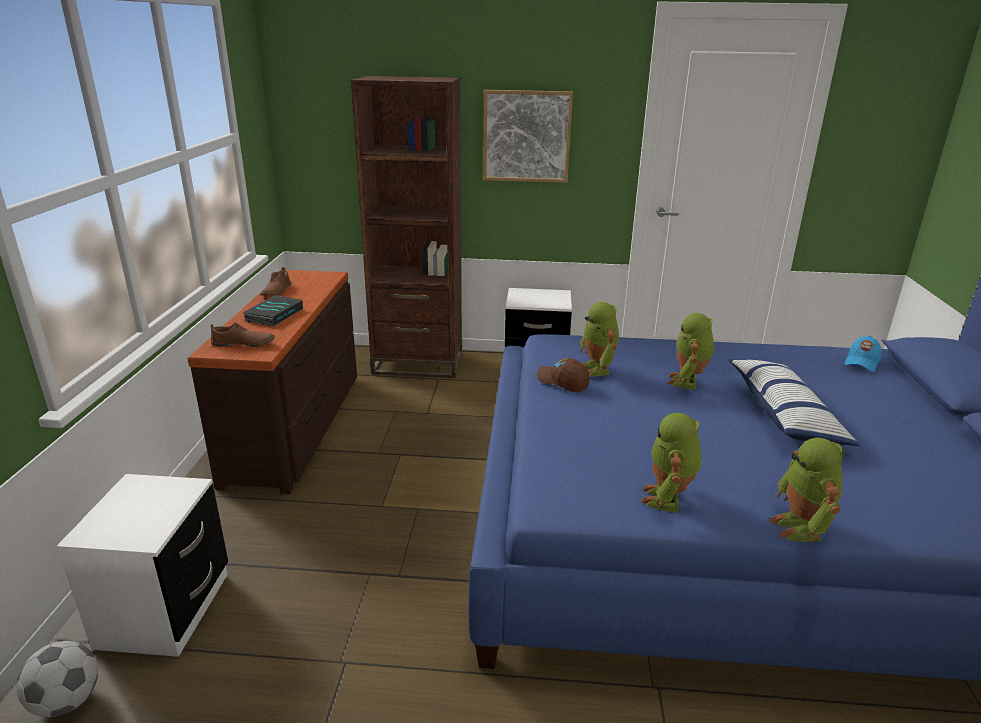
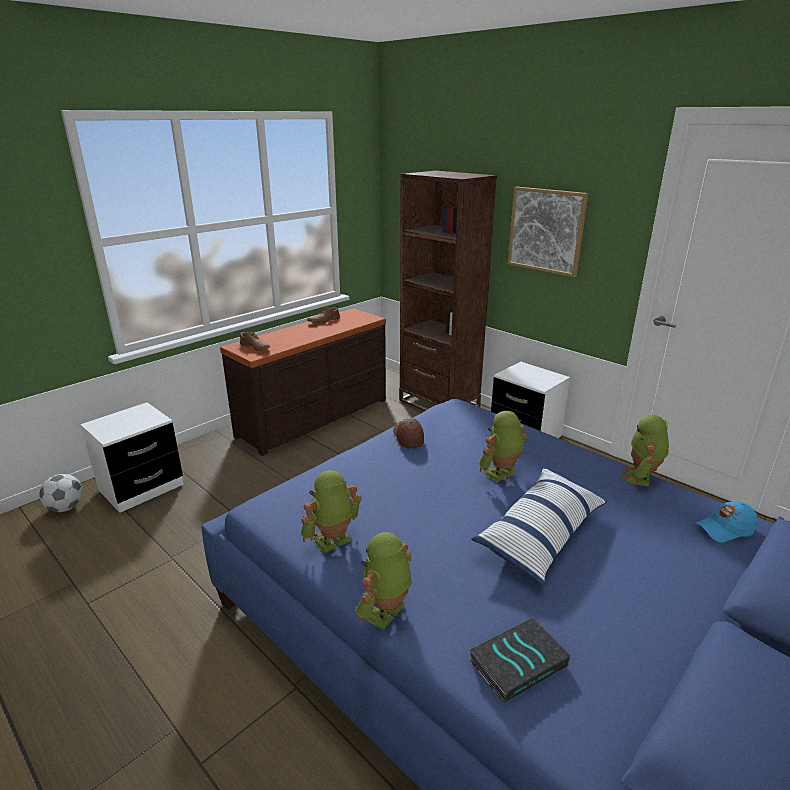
camera: 40 degrees right, 0 degrees up
(274, 314) = (298, 334): book -> book (517, 661)
(597, 369) = (447, 437): toy robot -> toy robot (641, 478)

